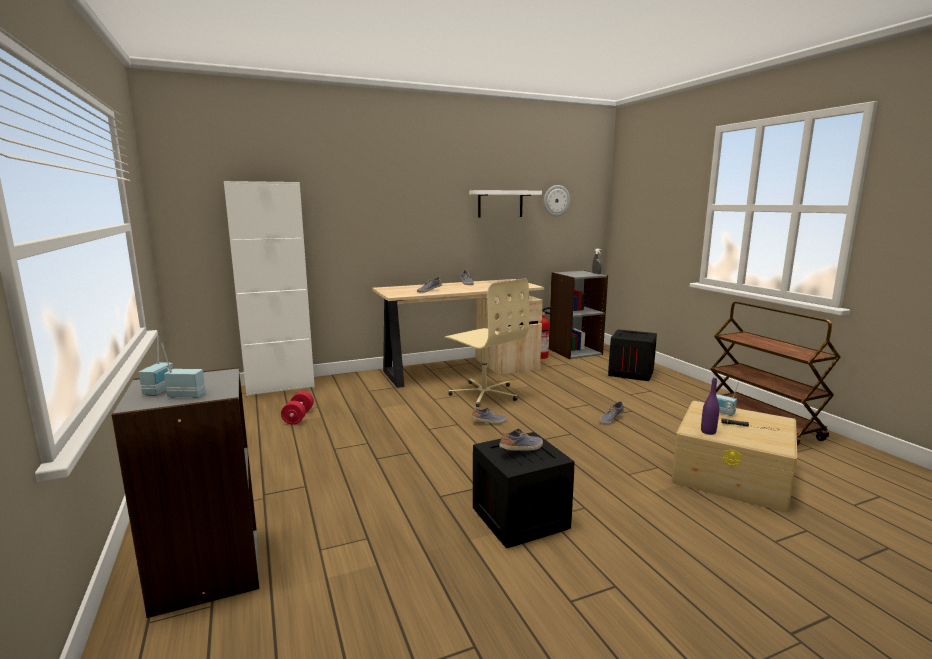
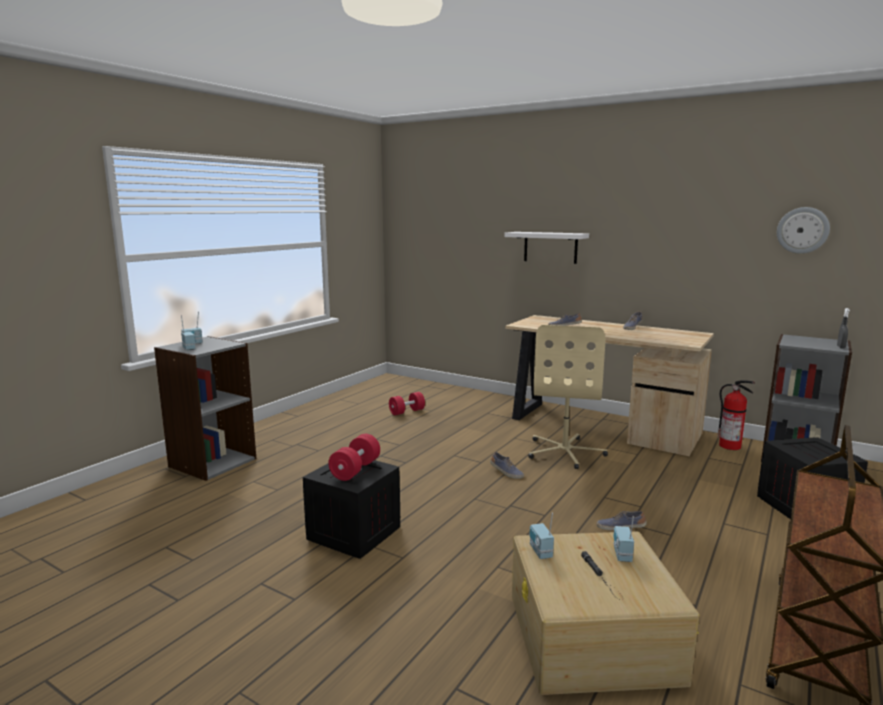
camera: 55 degrees right, 0 degrees up
(280, 387) = (443, 389): white cabinet -> none
(500, 204) = (703, 233): white shelf -> white shelf (550, 247)
(522, 449) = (355, 470): shoe -> red dumbbell
(708, 432) = (540, 552): purple bottle -> radio

